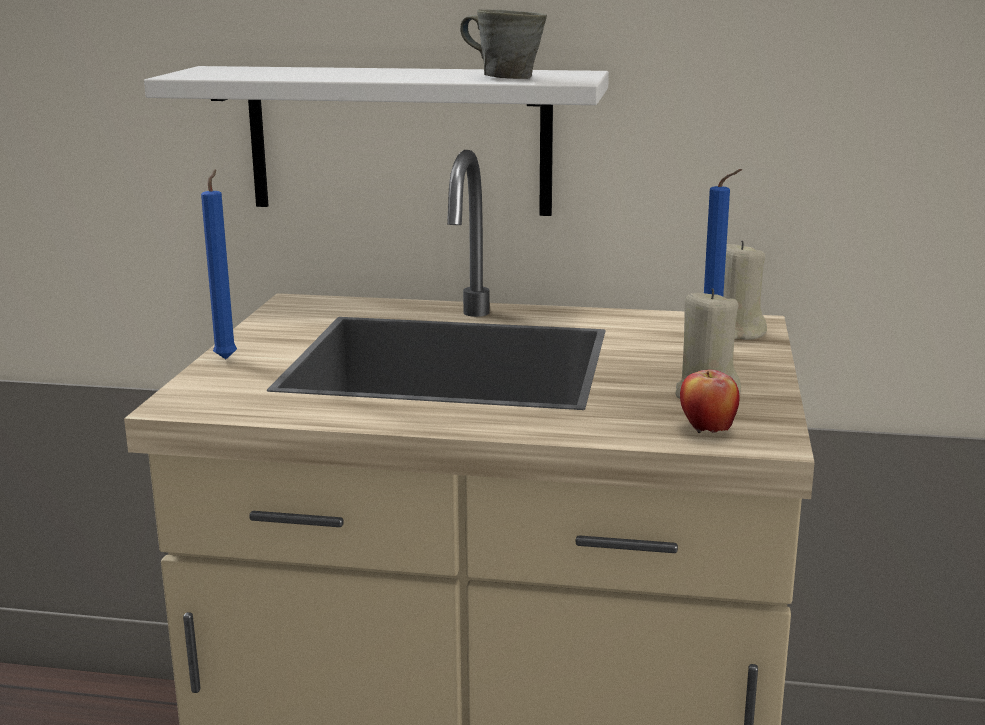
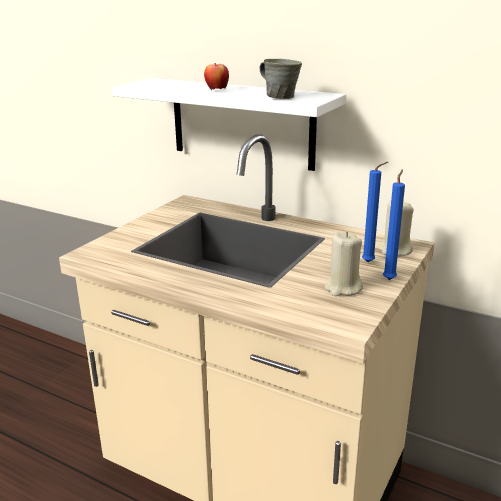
camera: 20 degrees right, 5 degrees up
(227, 358) = (129, 229): blue candle -> blue candle (390, 279)
(707, 430) = (322, 312): apple -> apple (217, 90)

